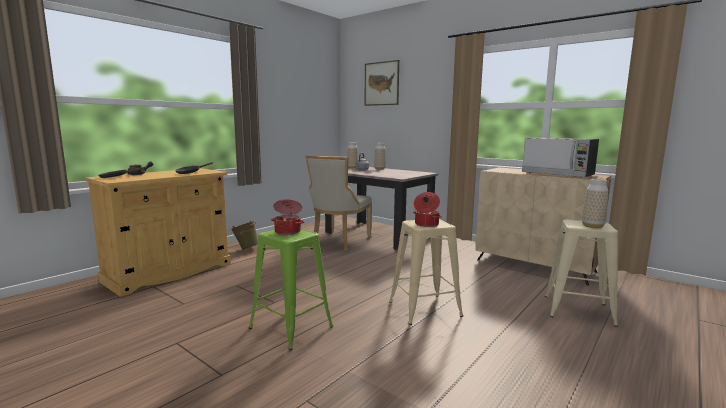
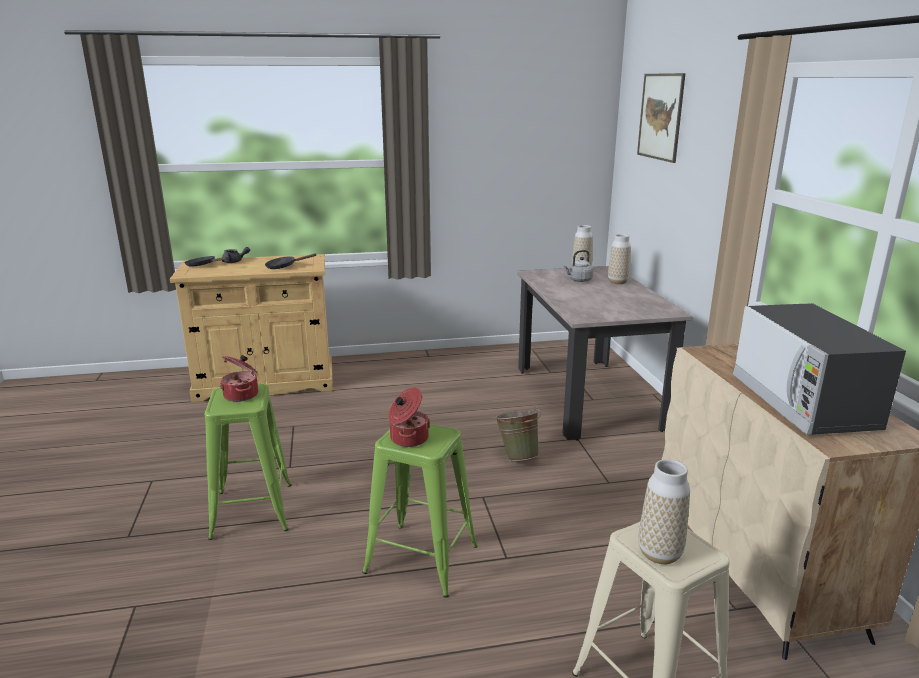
camera: 40 degrees right, 10 degrees up
(245, 249) = (382, 370): green bucket -> green bucket (517, 456)
(339, 242) = (508, 393): beige chair -> none
(424, 309) = (420, 559): beige stool -> green stool

